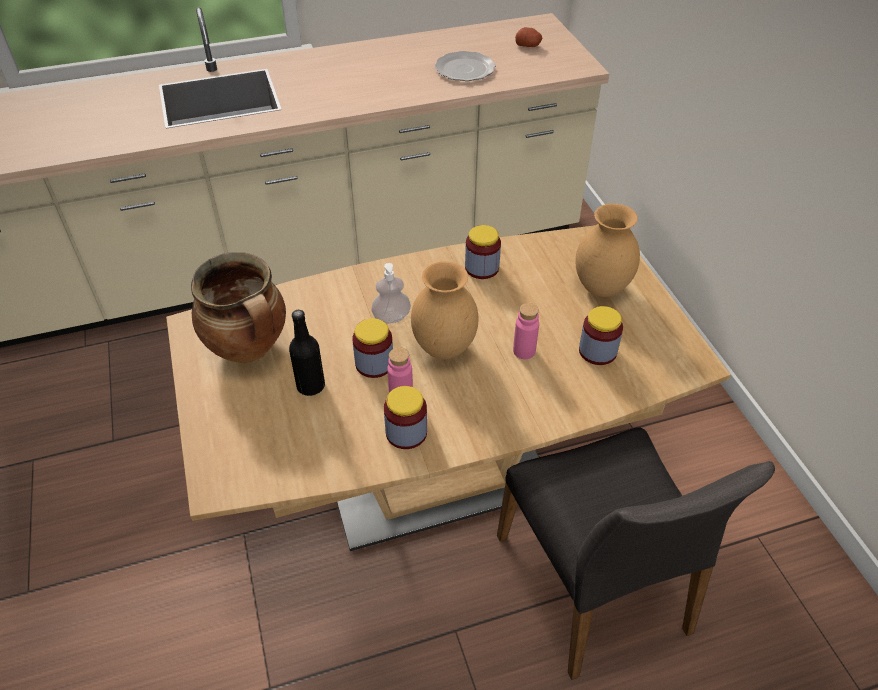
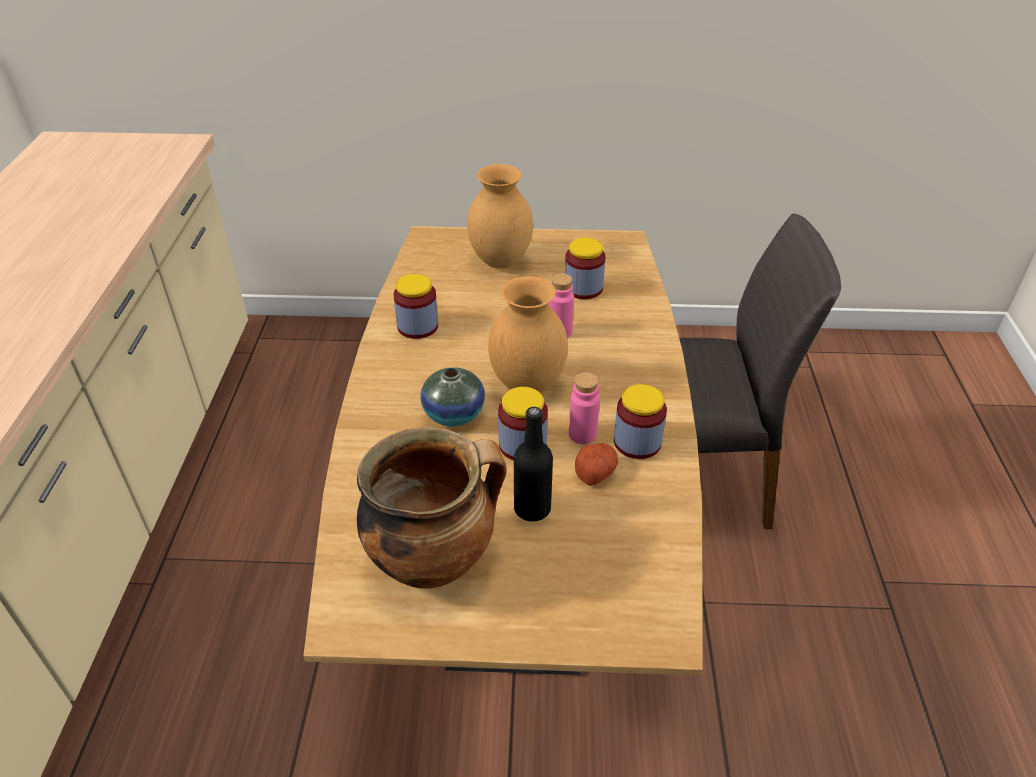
camera: 70 degrees left, 5 degrees down
(391, 317) = (454, 414): soap dispenser -> vase
(464, 69) = (83, 215): plate -> none
(528, 45) = (93, 162): potato -> potato (595, 472)

